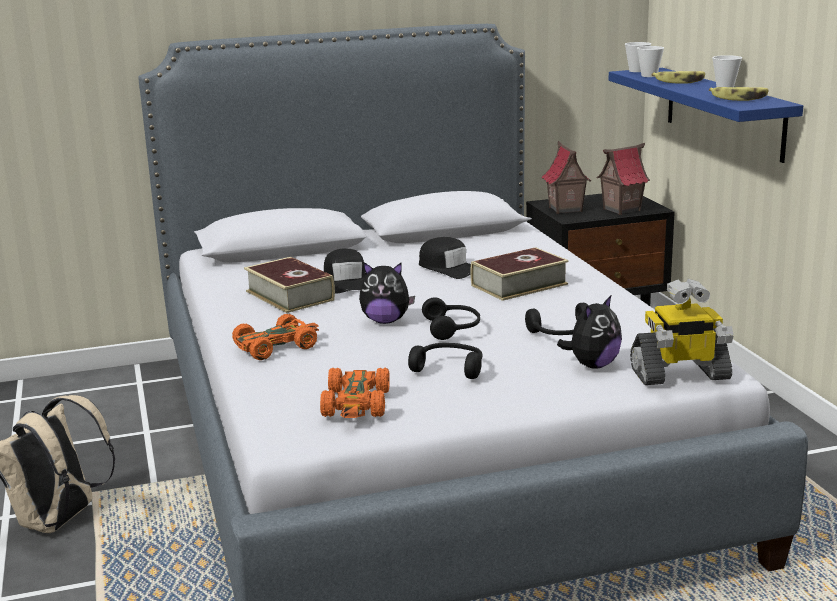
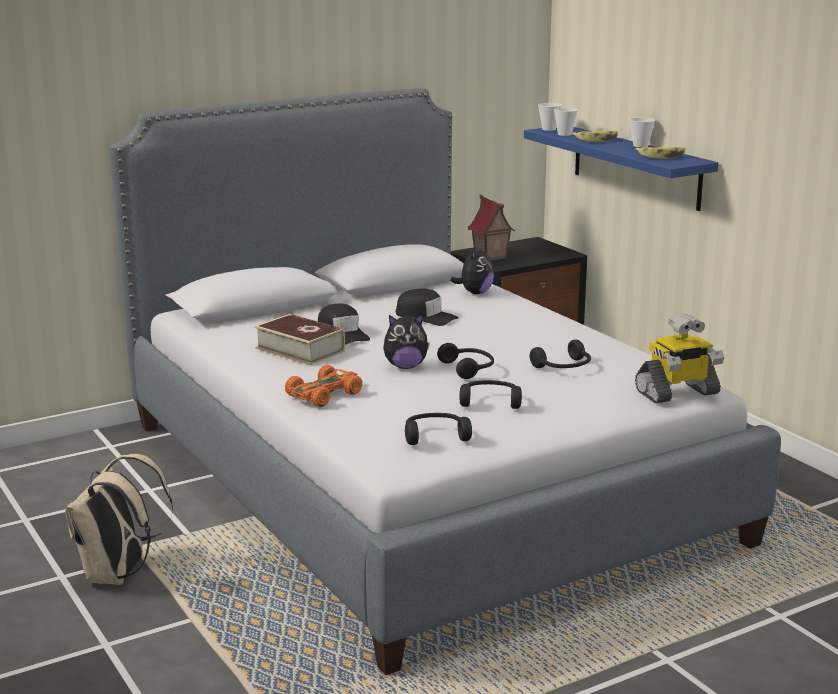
camera: 15 degrees left, 0 degrees up
(357, 404) = (435, 436): orange toy car -> black headphones
(519, 285) = (498, 328): book -> none
(592, 365) = (604, 391): plush toy -> plush toy (475, 293)
(621, 209) = (540, 255): toy house -> none

